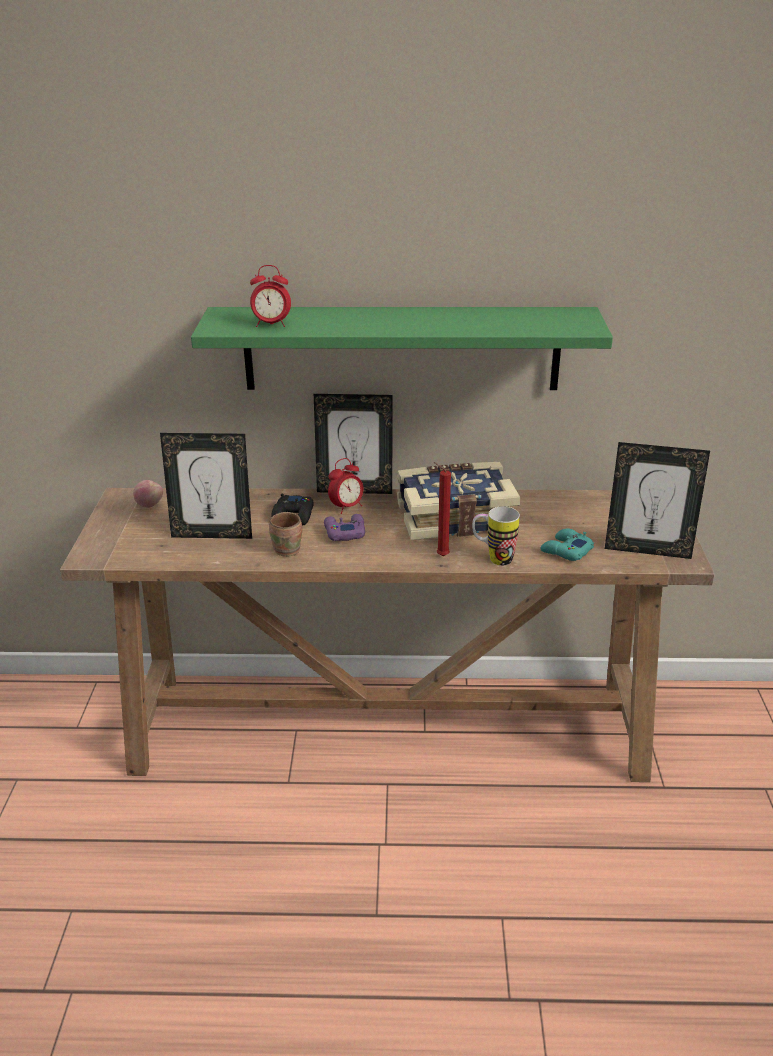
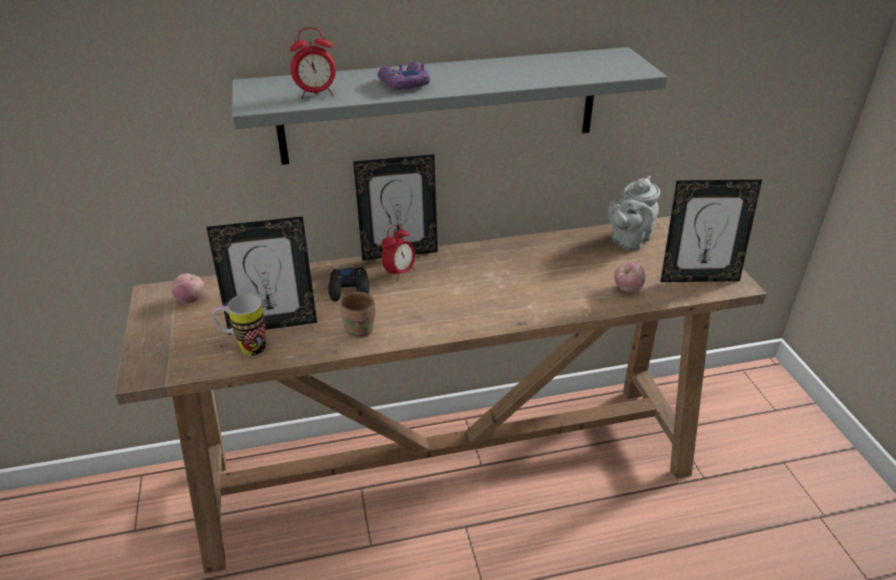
camera: 15 degrees left, 5 degrees up
(344, 532) = (409, 301): purple game controller -> purple game controller (404, 83)
(401, 348) = (440, 106): green shelf -> grey shelf
(440, 556) = (515, 313): red candle -> none
(454, 516) = (508, 267): book -> none
(493, 558) = (565, 308): mug -> mug (245, 348)
(566, 550) = (627, 289): turquoise game controller -> apple
(592, 507) = (628, 240): none -> grey teapot

